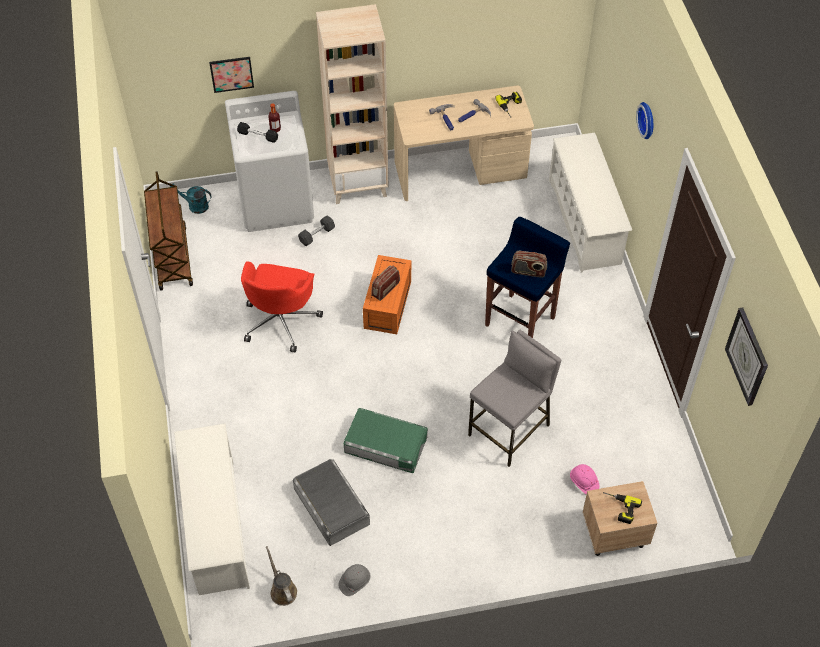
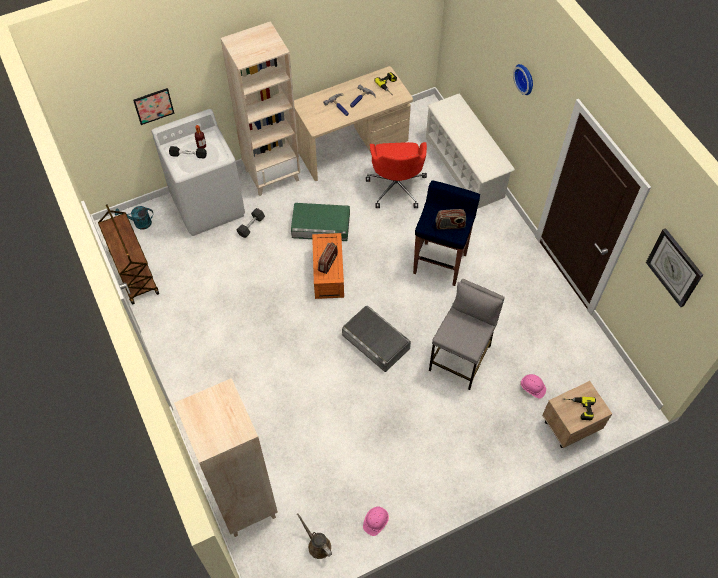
camera: 15 degrees left, 5 degrees up
(216, 526) = (244, 503): white shoe rack -> beige bookcase
(281, 320) = (244, 307): red office chair -> red office chair (396, 186)
(331, 506) = (335, 460): grey storage box -> grey storage box (375, 341)
(354, 582) = (375, 522): grey hard hat -> pink hard hat
(385, 444) = (364, 395): green storage box -> green storage box (320, 225)

